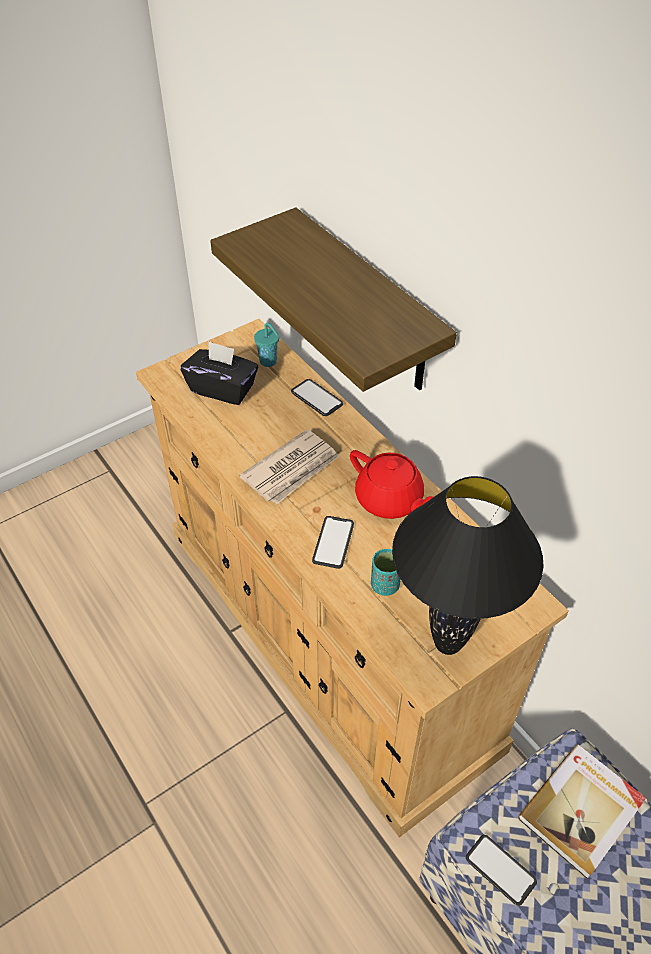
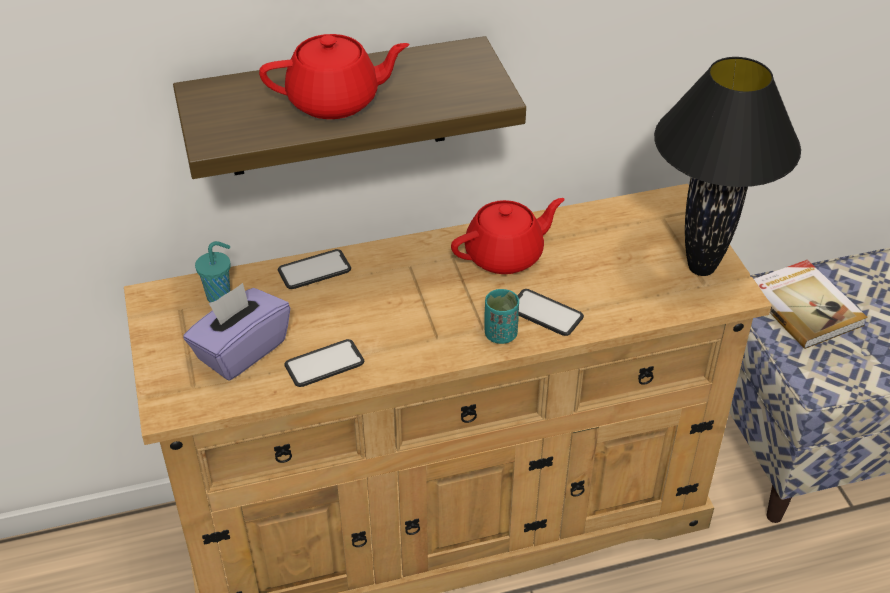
camera: 70 degrees left, 5 degrees down
(222, 389) = (241, 350): black tissue box -> purple tissue box
(292, 469) = (421, 319): newspaper -> none
(312, 279) = (335, 101): none -> red teapot
(385, 585) = (617, 290): turquoise cup -> turquoise cup (500, 334)
(500, 869) = (848, 376): phone -> phone (324, 364)

